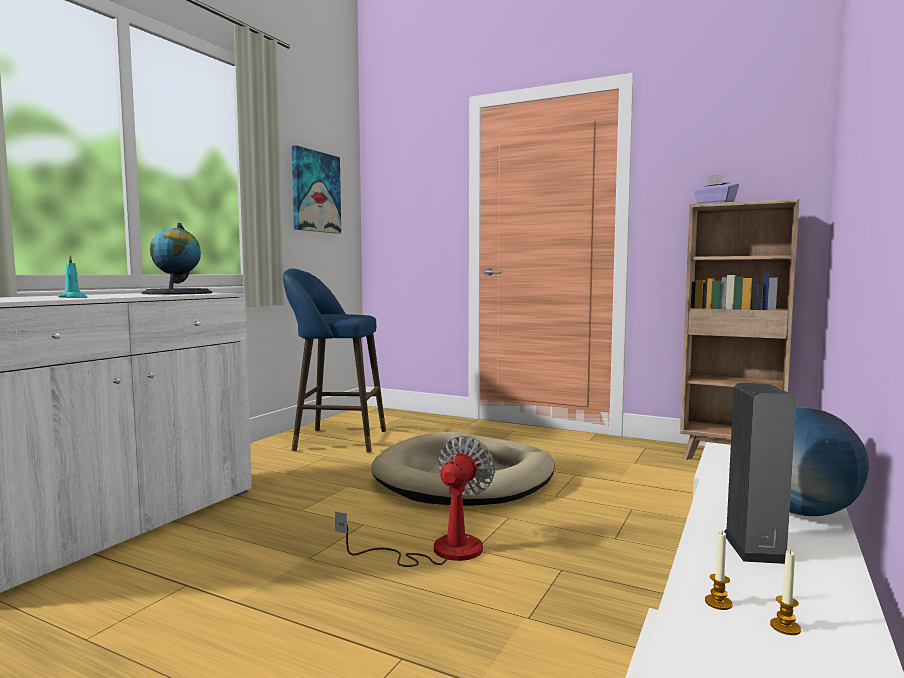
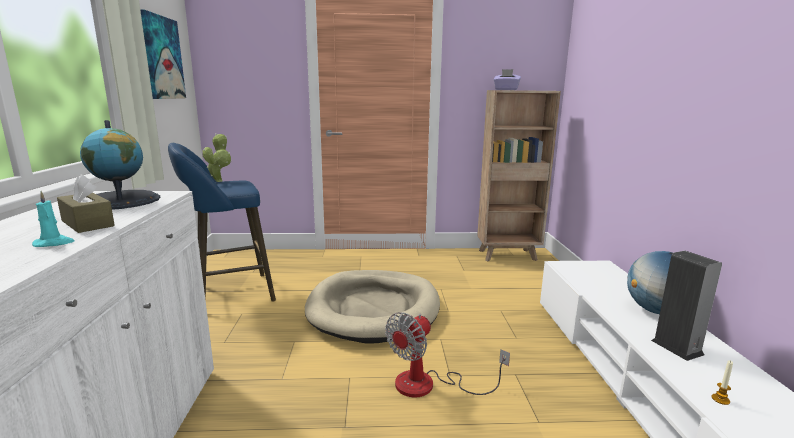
camera: 30 degrees left, 10 degrees up
(120, 296) = (87, 223): none -> brown tissue box
(341, 313) = (219, 180): none -> potted plant
(438, 551) = (429, 385): fan -> fan turned 135 degrees counterclockwise
(785, 627) = (762, 406): candle -> none

